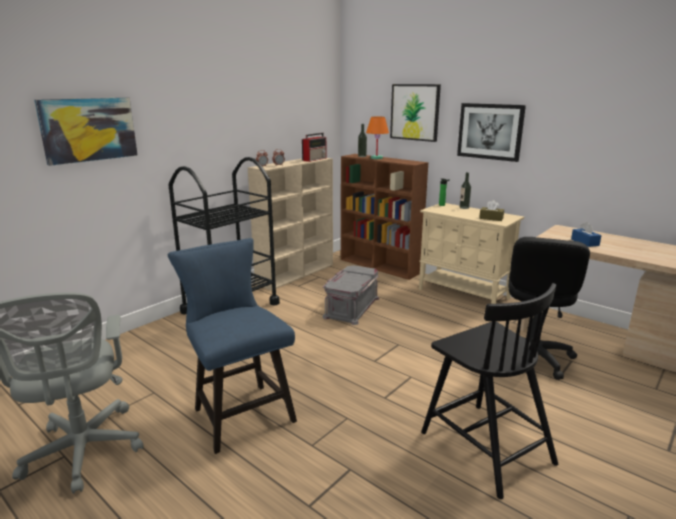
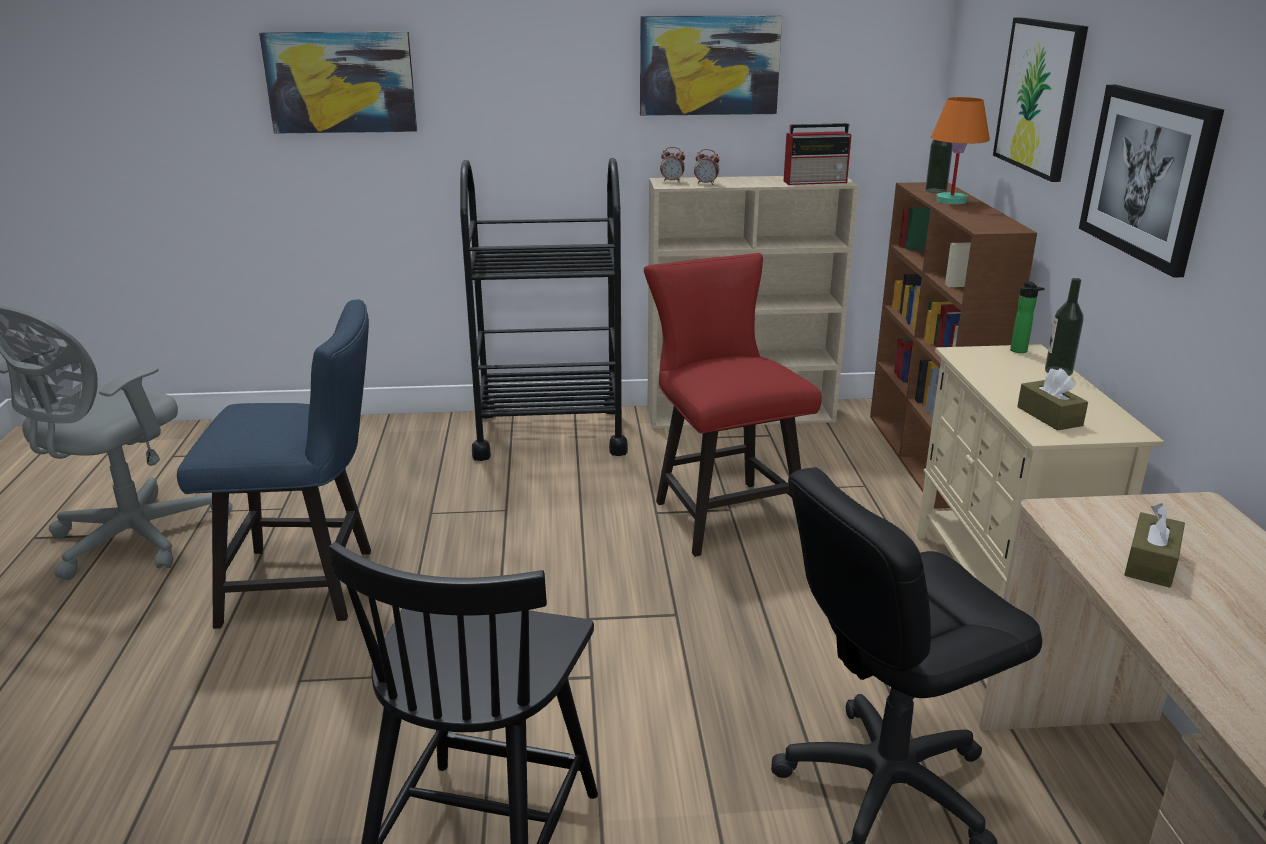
camera: 45 degrees right, 5 degrees up
(240, 412) = (311, 585): blue chair -> blue chair turned 75 degrees clockwise
(264, 110) = (709, 65): none -> picture
(351, 307) = (722, 512): grey storage box -> red chair
(585, 242) = (1151, 563): blue tissue box -> brown tissue box

